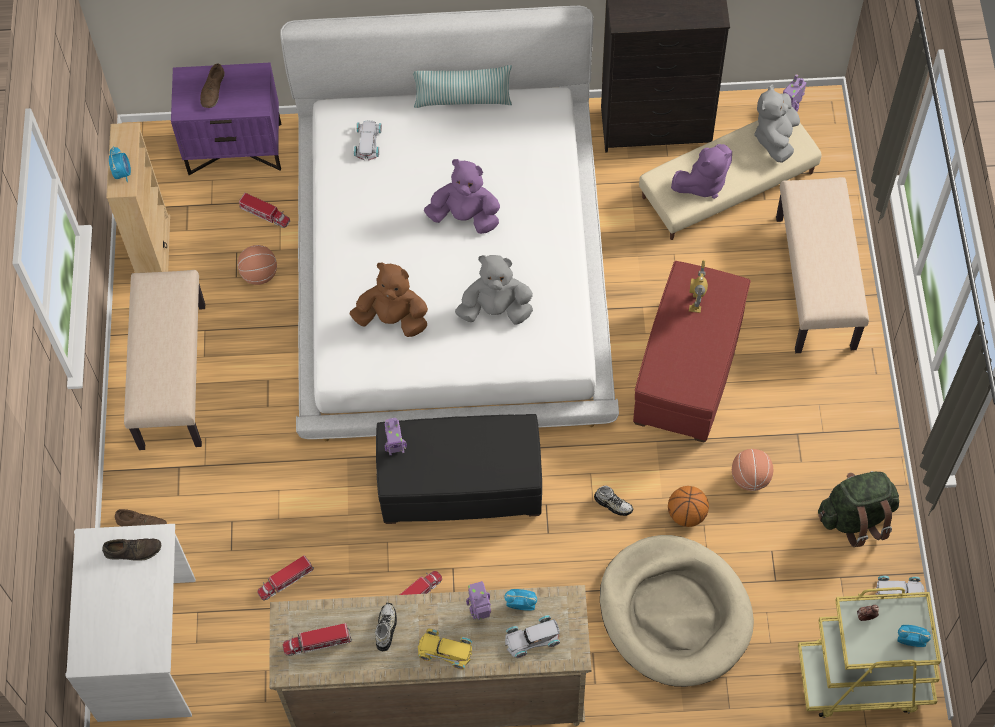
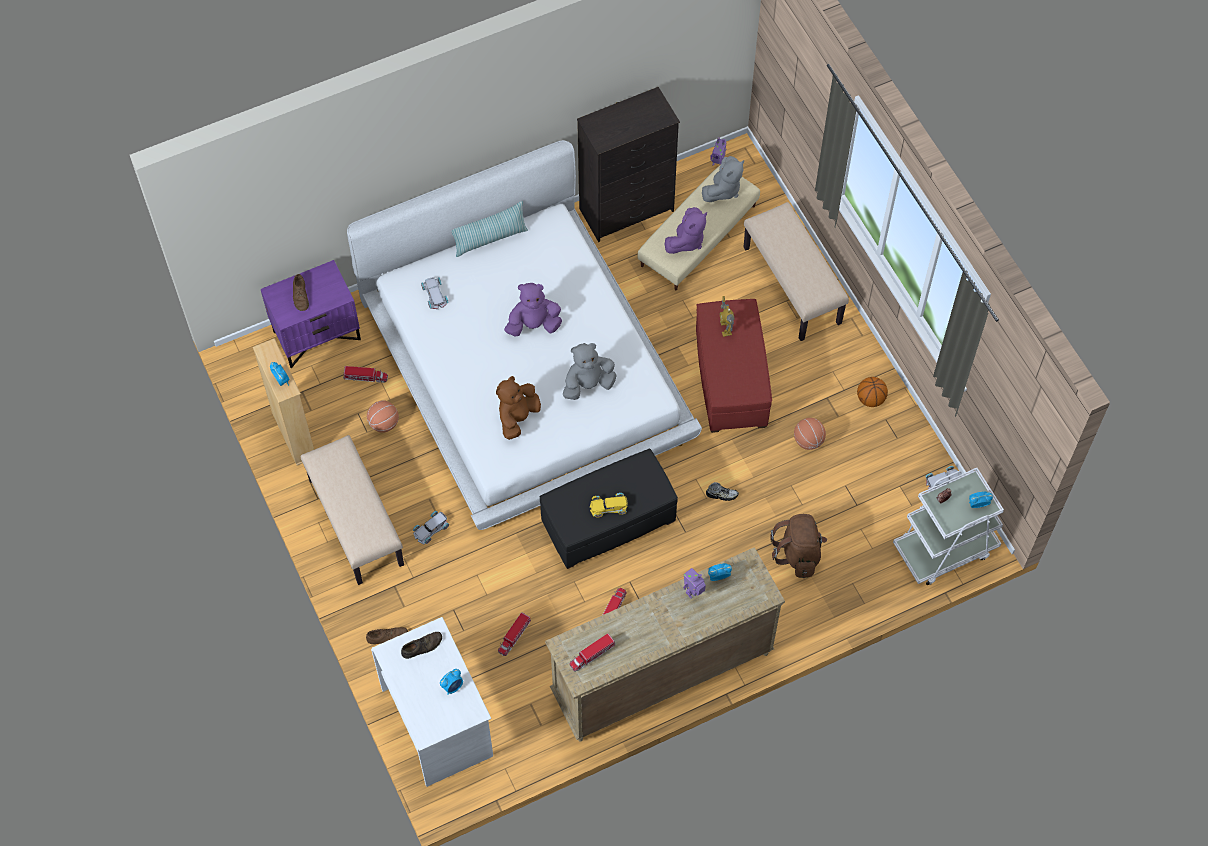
camera: 25 degrees left, 0 degrees up
(144, 614) = (452, 686): none -> alarm clock
(385, 629) = (634, 627): shoe -> none
(393, 319) = (517, 417): brown plush toy -> brown plush toy turned 45 degrees counterclockwise
(396, 448) = (562, 509): toy robot -> none
(445, 650) = (681, 626): yellow toy car -> yellow toy car (608, 506)
(531, 638) = (735, 595): white toy car -> white toy car (430, 529)
(674, 613) = (798, 553): beige dog bed -> brown backpack
(686, 514) = (776, 482): basketball -> basketball (870, 399)
(775, 138) = (723, 189): grey plush toy -> grey plush toy turned 135 degrees counterclockwise
(856, 517) = (892, 441): green backpack -> none
(863, 679) = (944, 549): yellow cart -> white cart

